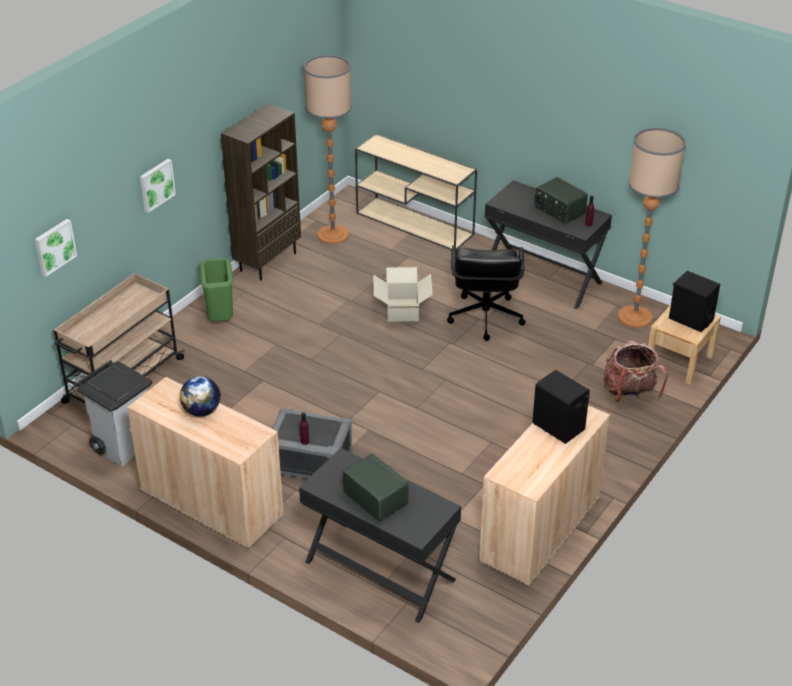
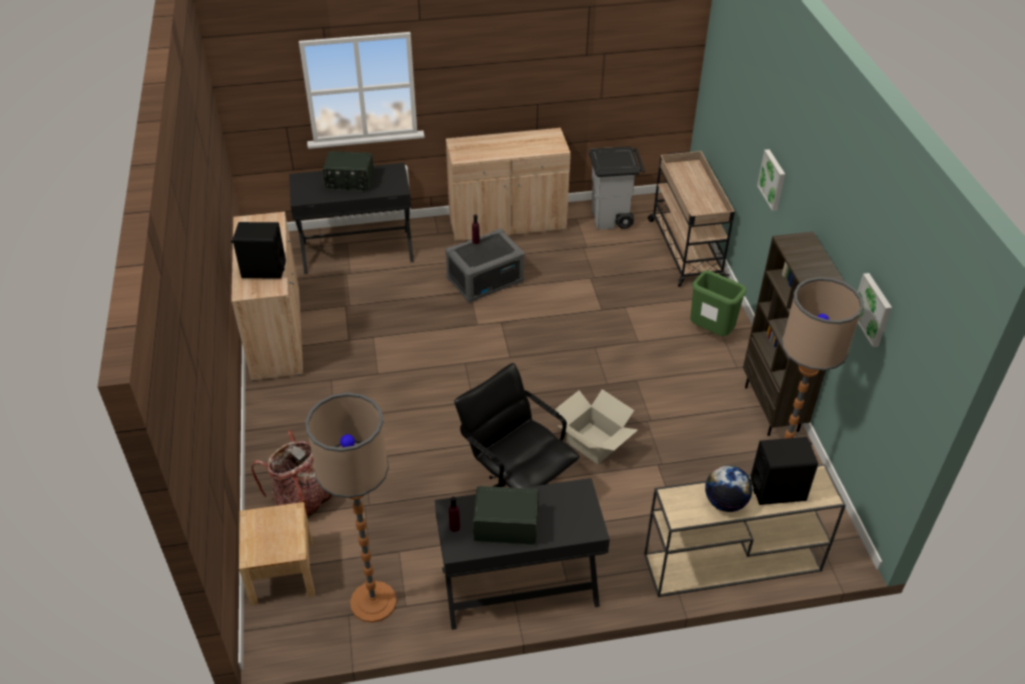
camera: 135 degrees right, 5 degrees up
(54, 246) = (725, 99): picture -> picture (873, 309)
(201, 411) = (514, 148): globe -> globe (725, 502)
(690, 319) = (268, 540): black speaker -> black speaker (778, 489)

